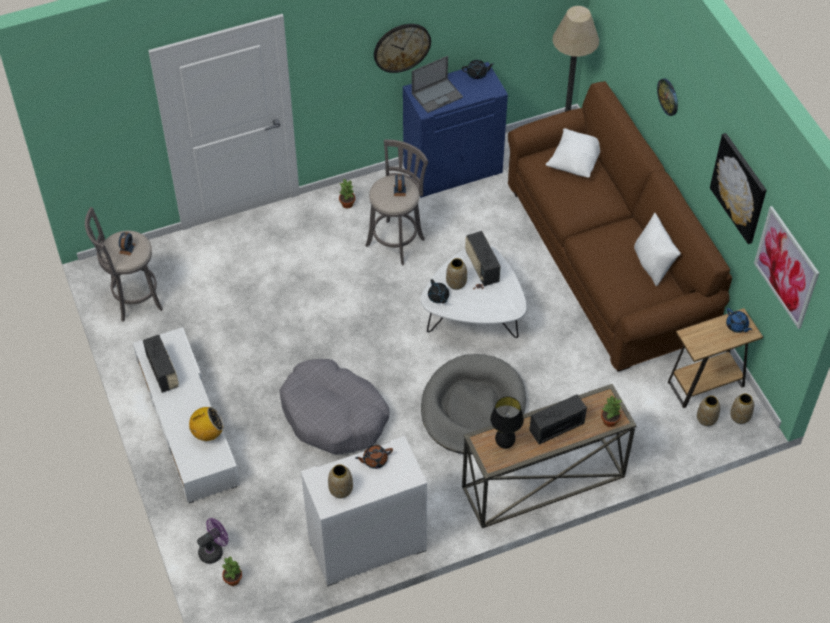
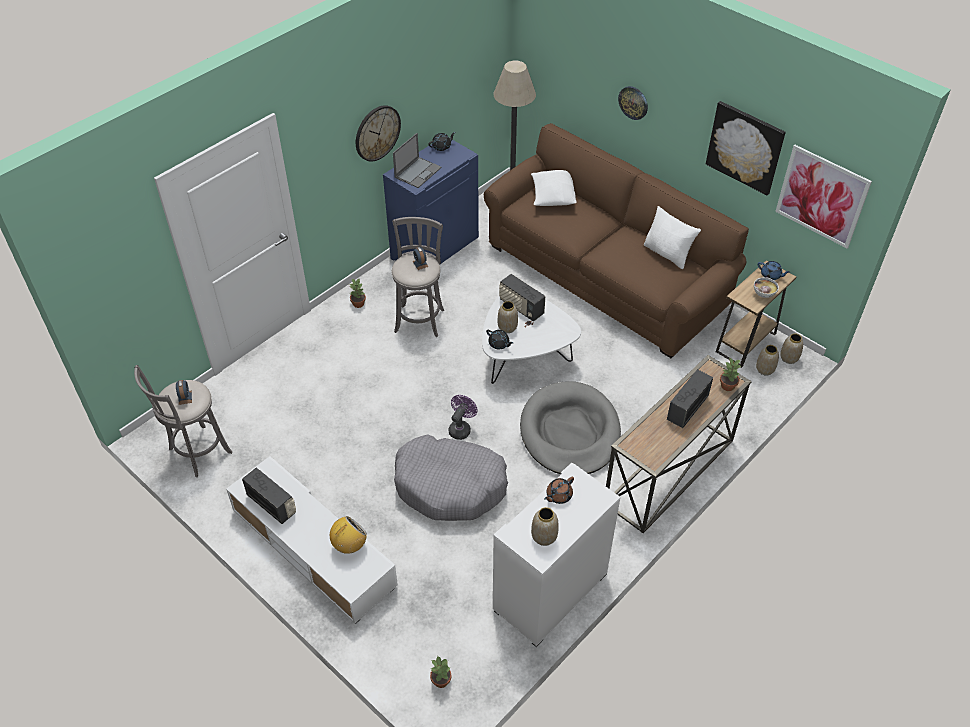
camera: 25 degrees left, 5 degrees down
(214, 550) = (406, 660): purple fan -> purple fan (461, 428)
(504, 444) = (652, 440): black table lamp -> none
(715, 342) = (763, 294): none -> bowl

